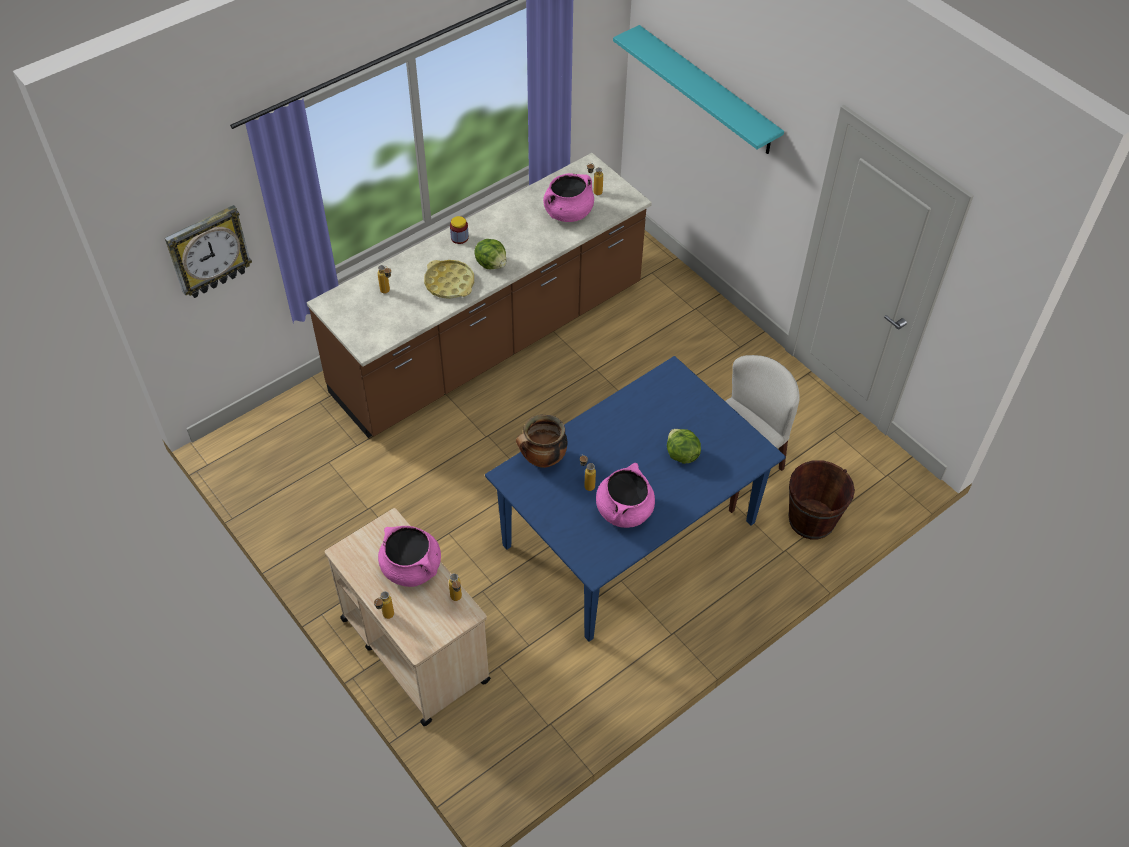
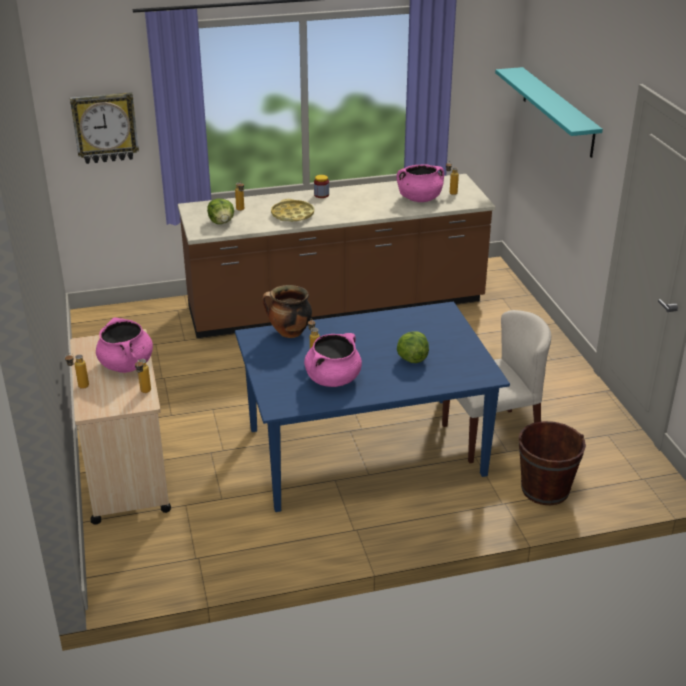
camera: 25 degrees right, 20 degrees down
(491, 264) = (334, 212): lettuce -> lettuce (222, 222)

